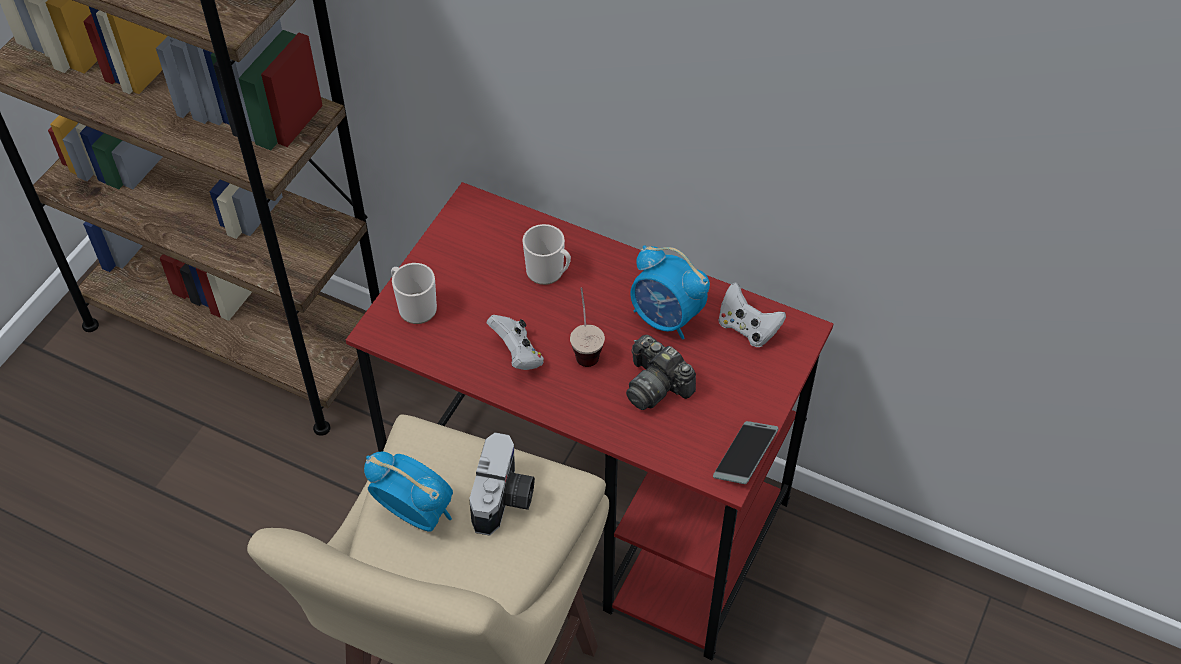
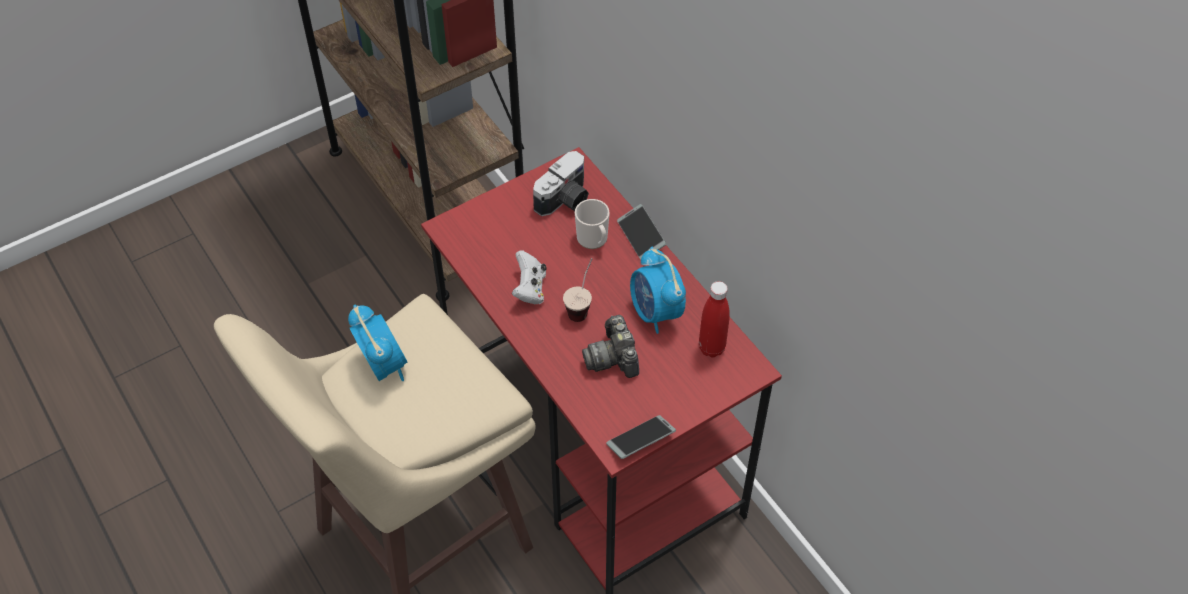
camera: 30 degrees right, 0 degrees up
(414, 307) = (482, 222): mug -> none
(505, 499) = (449, 385): camera -> camera (565, 200)
(595, 247) = (641, 236): none -> phone
(747, 328) = (711, 348): white game controller -> red bottle

